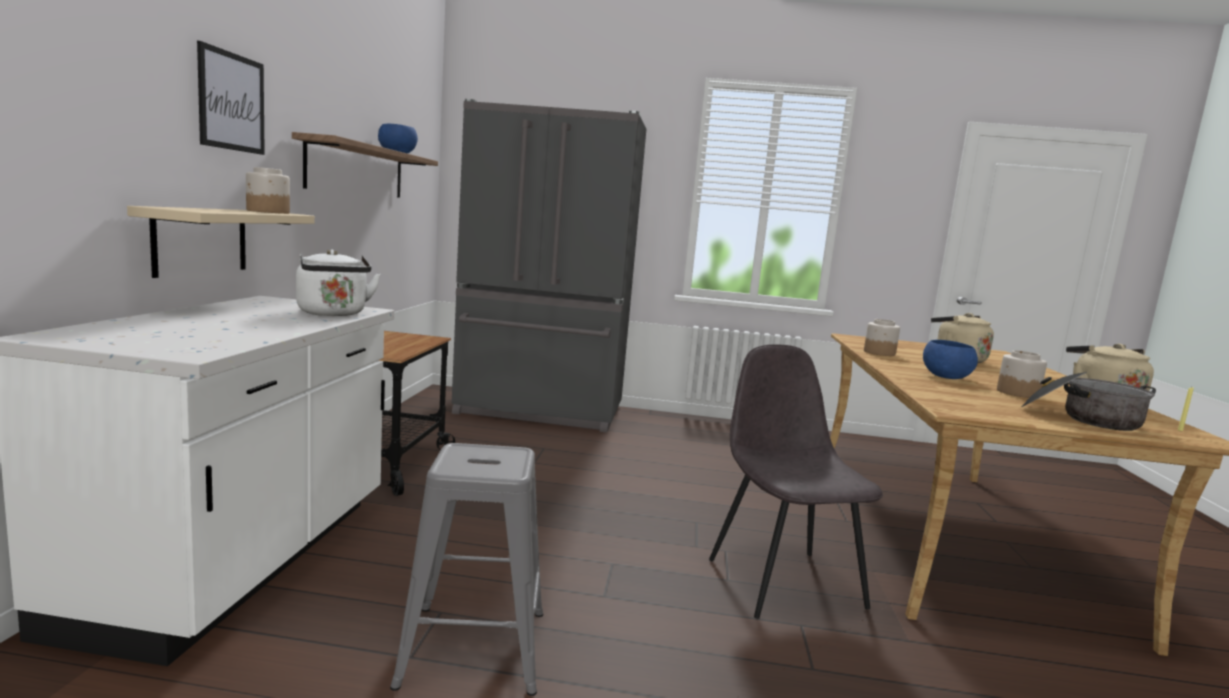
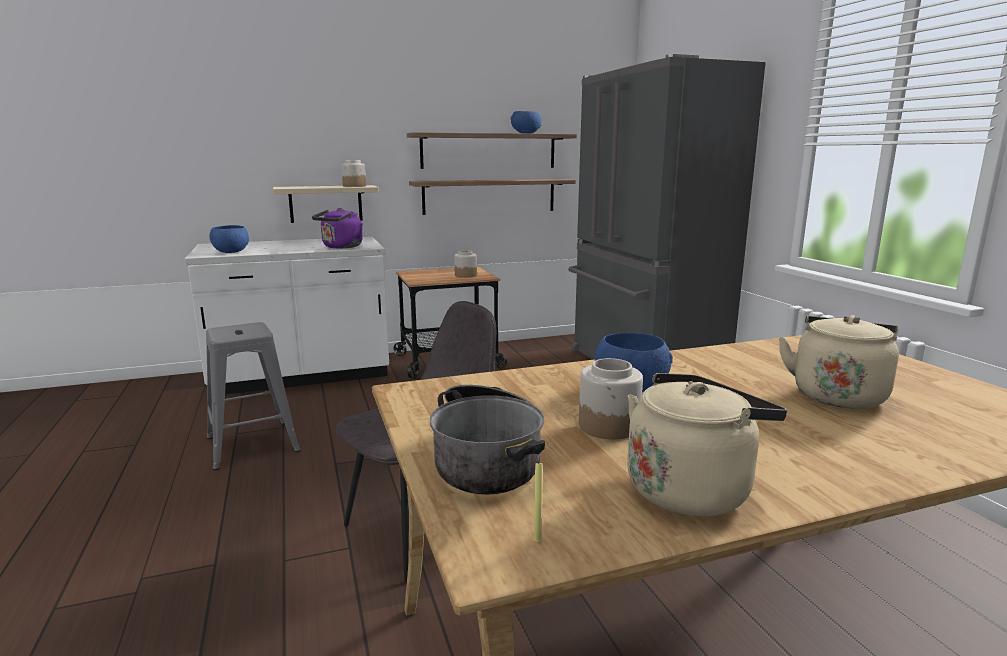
camera: 65 degrees right, 5 degrees up
(212, 341) = (231, 252): none -> blue bowl
(231, 102) = (348, 123): picture -> none
(333, 314) = (341, 247): white kettle -> purple kettle
(357, 231) = (489, 196): none -> shelf
(879, 353) = (728, 355): jar -> jar (465, 275)

